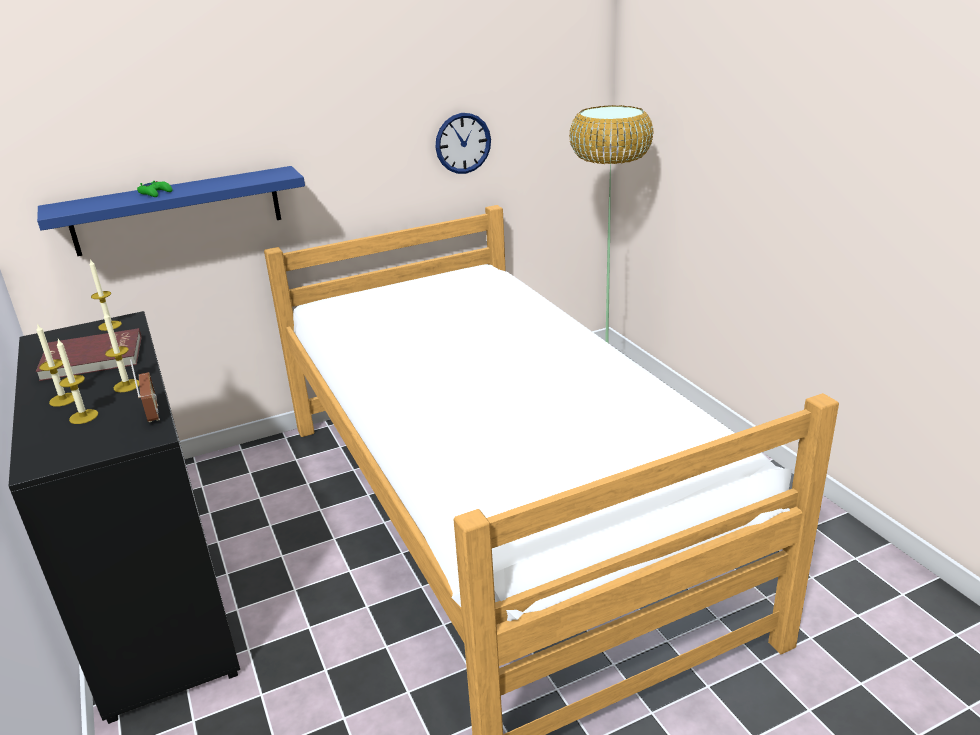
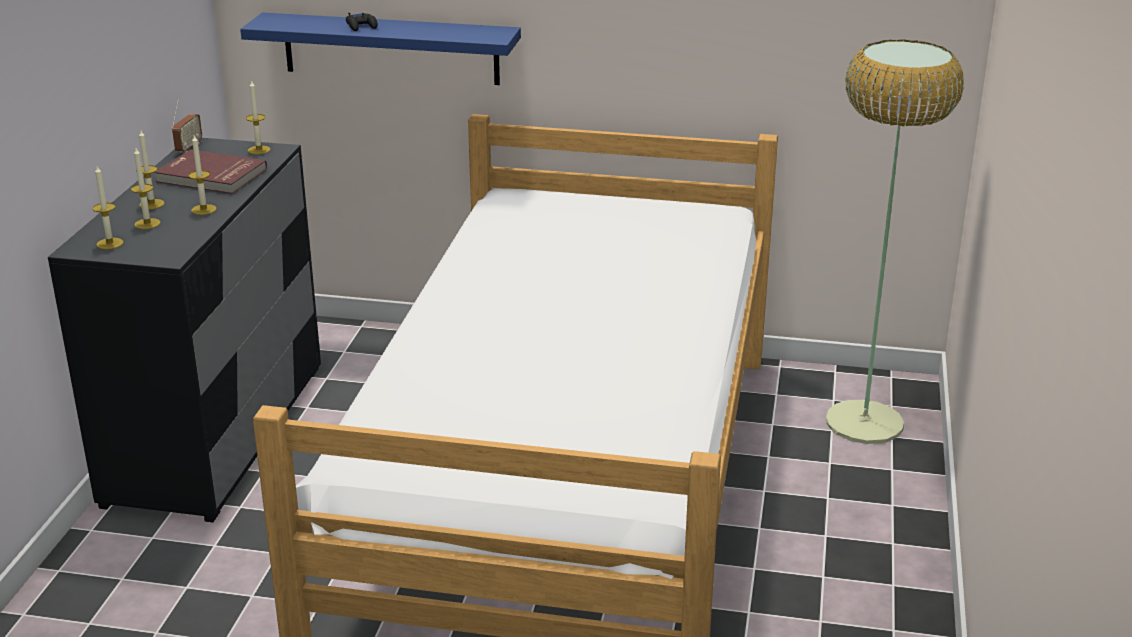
camera: 35 degrees right, 0 degrees up
(67, 447) = (110, 243): none -> candle
(152, 413) = (191, 240): radio -> radio (189, 147)
(155, 193) = (361, 26): green game controller -> black game controller
(463, 143) = (742, 46): wall clock -> none

